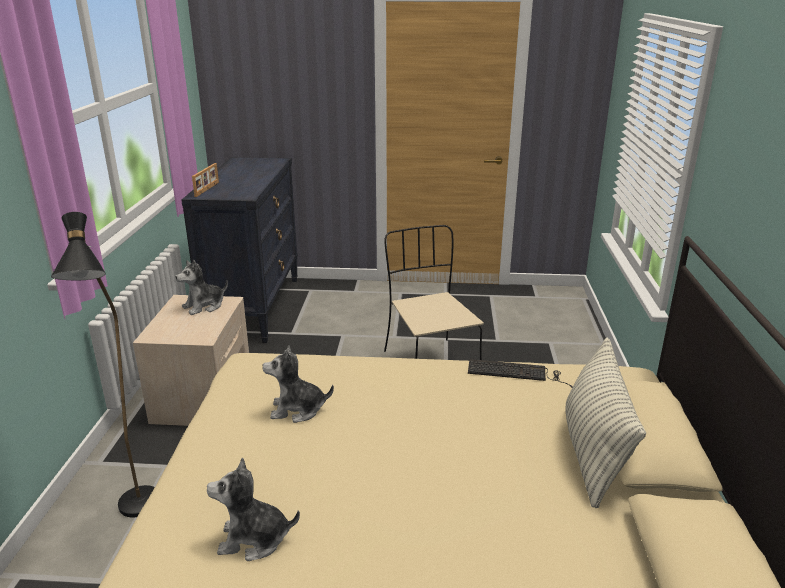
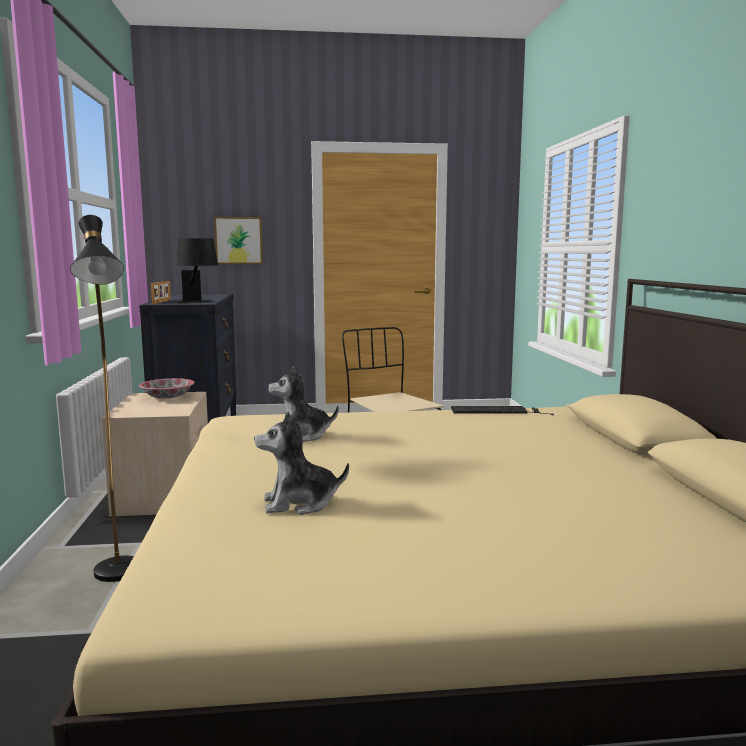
camera: 10 degrees left, 15 degrees down
(204, 306) = (168, 397): plush toy -> bowl
(242, 192) = (198, 302): none -> black table lamp
(296, 101) = (239, 240): none -> picture
(593, 451) = (595, 442): pillow -> none

